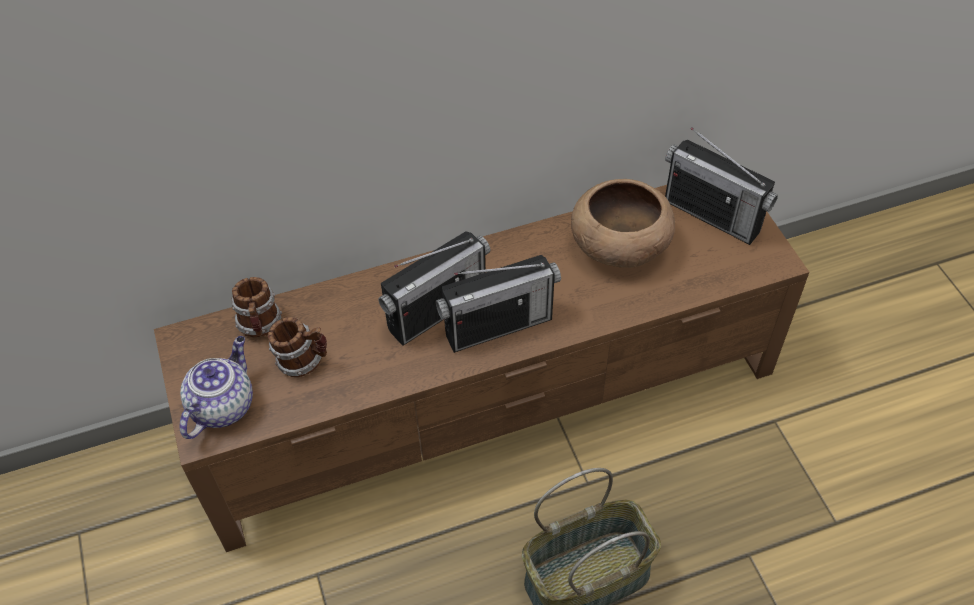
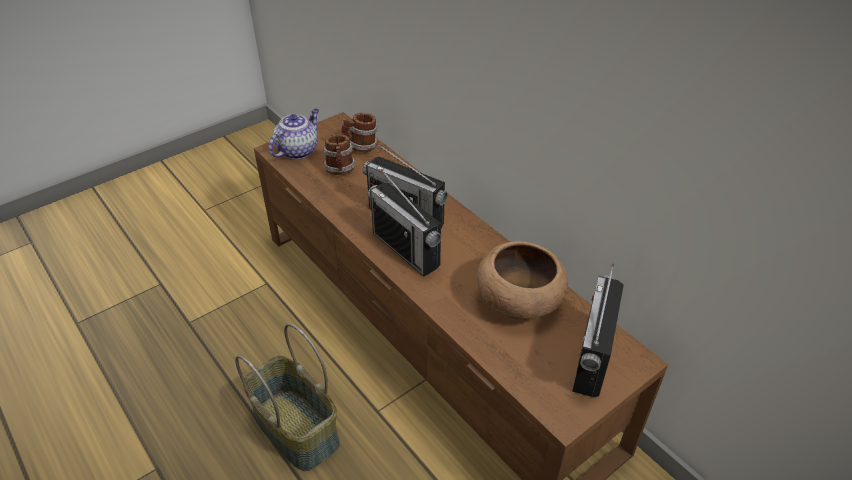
camera: 70 degrees right, 10 degrees down
(222, 405) = (298, 150): teapot -> teapot turned 60 degrees counterclockwise

